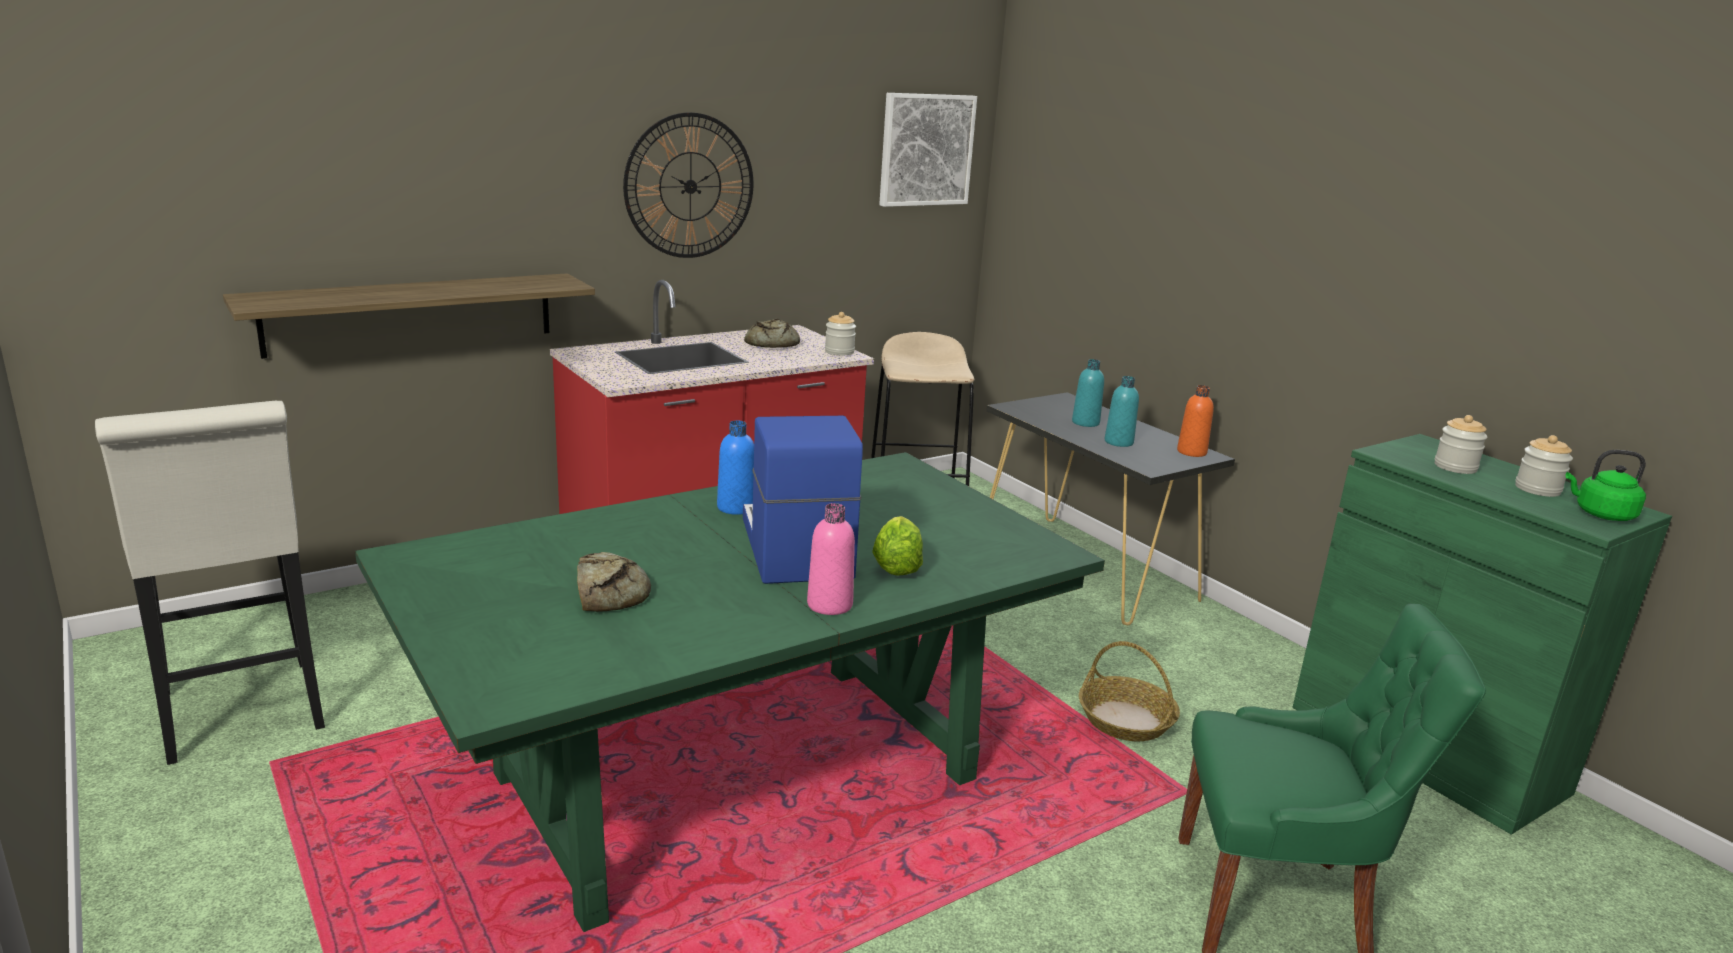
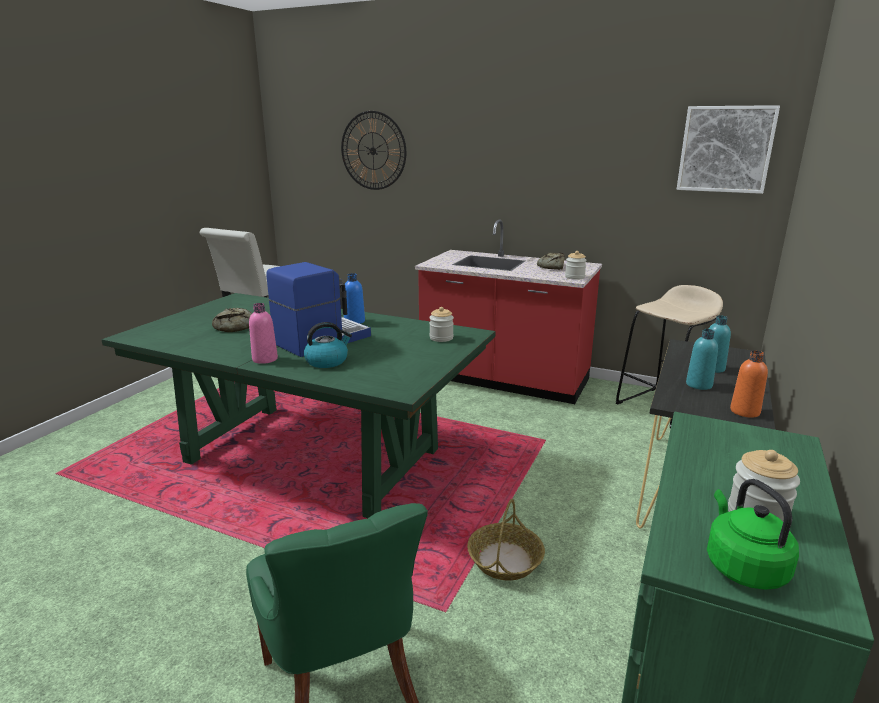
camera: 60 degrees right, 0 degrees up
(411, 314) = (393, 221): shelf -> none
(690, 186) = (533, 168): wall clock -> wall clock (373, 151)
(896, 566) = (327, 361): lettuce -> kettle
(1455, 467) = (731, 462): jar -> jar (441, 338)

